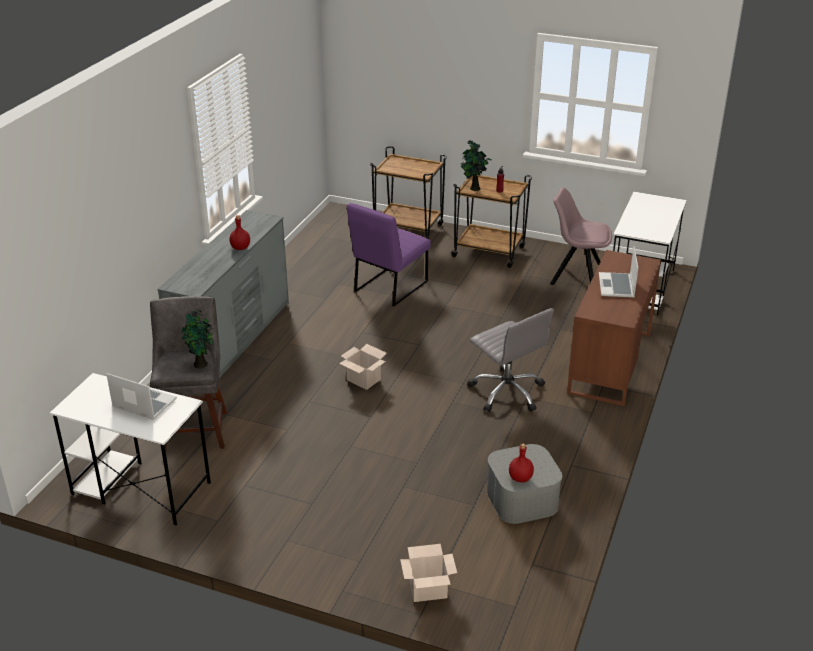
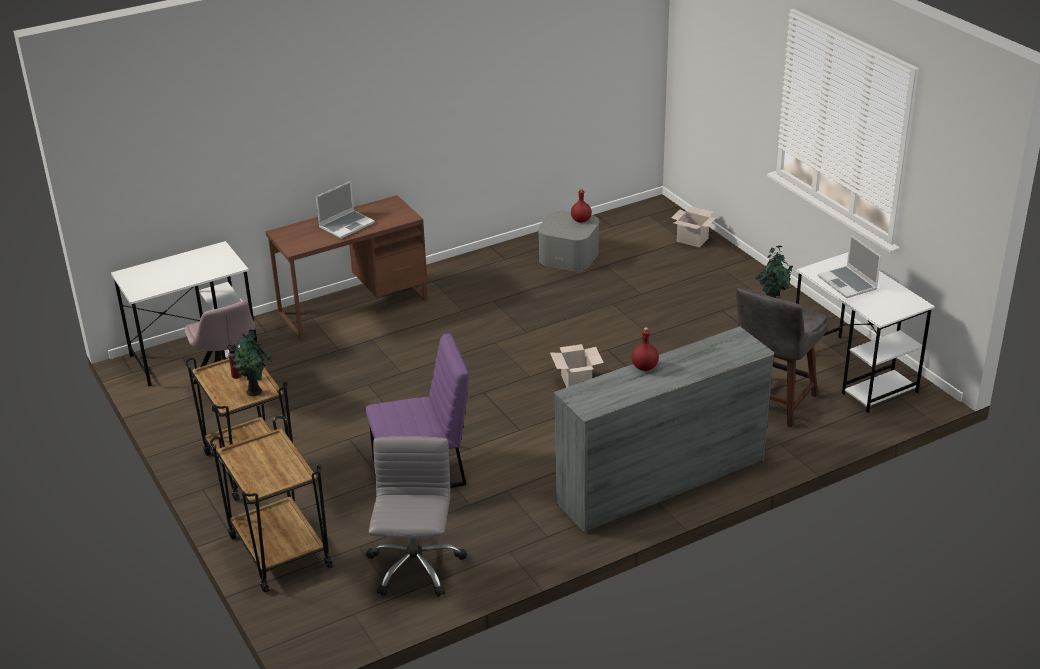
camera: 140 degrees left, 0 degrees up
(507, 392) = (471, 320): grey office chair -> grey office chair (415, 566)

